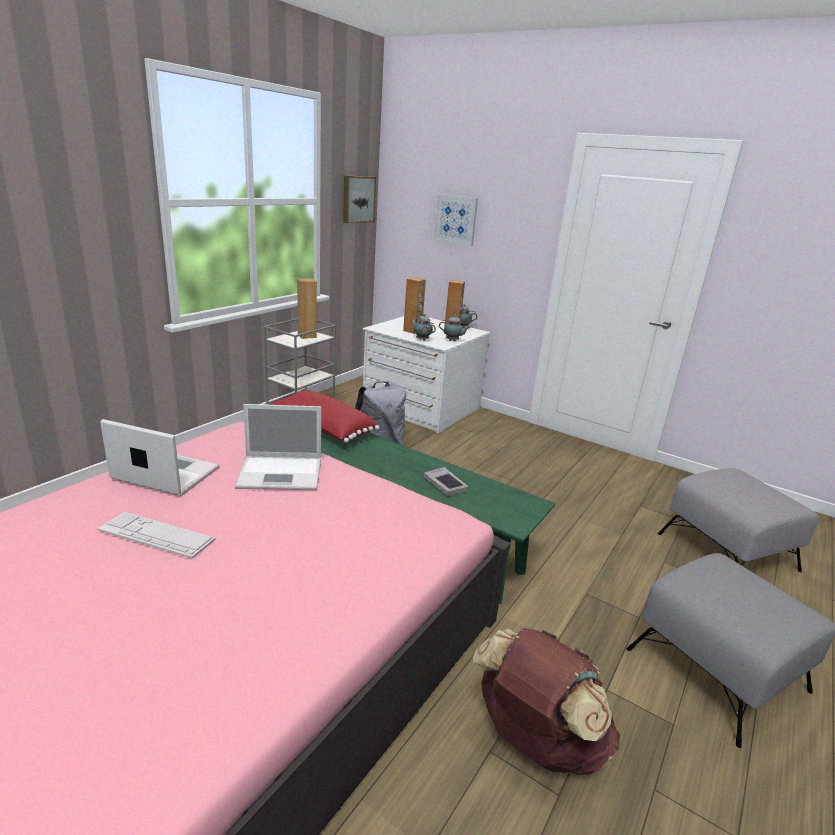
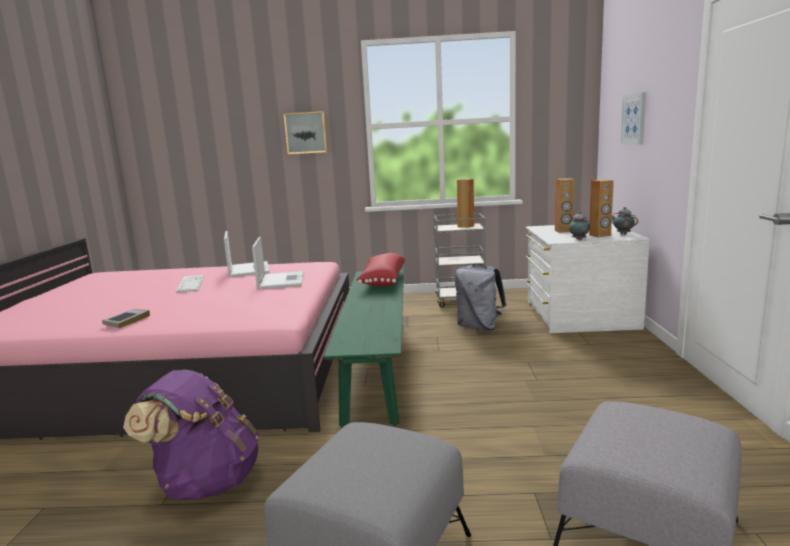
camera: 60 degrees right, 10 degrees down
(282, 473) = (281, 280): laptop -> laptop turned 150 degrees counterclockwise
(357, 199) = (567, 114): picture -> picture (306, 132)
(421, 339) = (550, 236): teapot -> none
(445, 485) = (364, 320): book -> book (127, 321)
(536, 740) = (206, 482): brown backpack -> purple backpack

